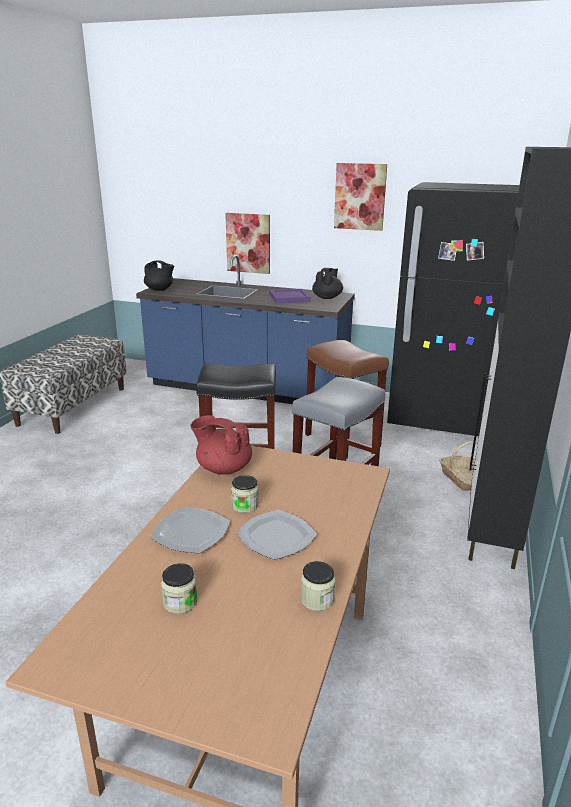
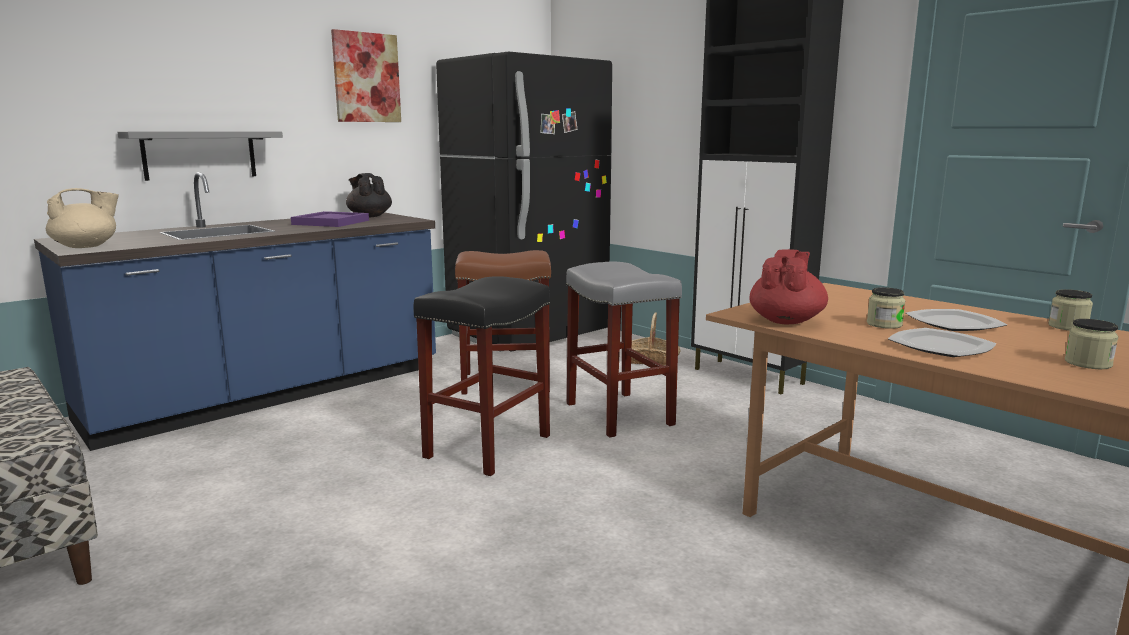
camera: 60 degrees left, 10 degrees down
(159, 289) = (86, 247): black teapot -> beige teapot
(223, 468) = (786, 321): red teapot -> red teapot turned 150 degrees clockwise
(248, 243) = (200, 155): picture -> grey shelf

